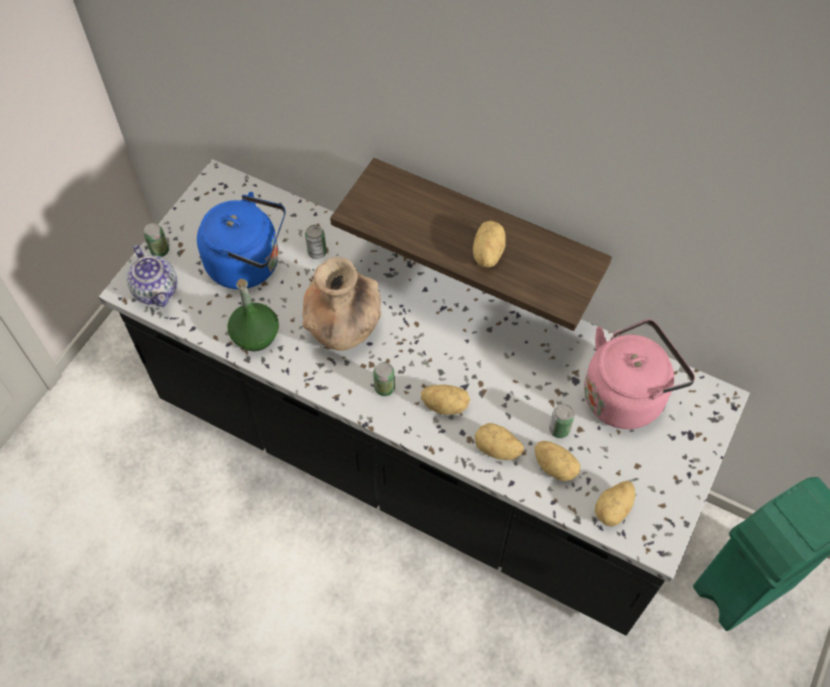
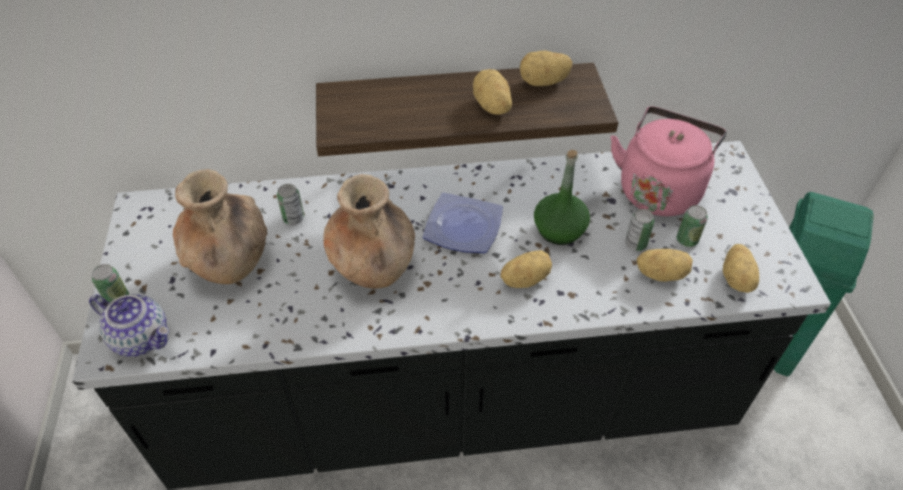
camera: 35 degrees left, 10 degrees down
(249, 264) = (230, 262): blue kettle -> brown vase
(255, 335) = (288, 321): green bottle -> green bottle (559, 230)
(384, 388) = (457, 296): can -> can (687, 240)
(433, 333) = (461, 228): none -> plate
(497, 449) = (602, 289): potato -> potato (543, 82)

